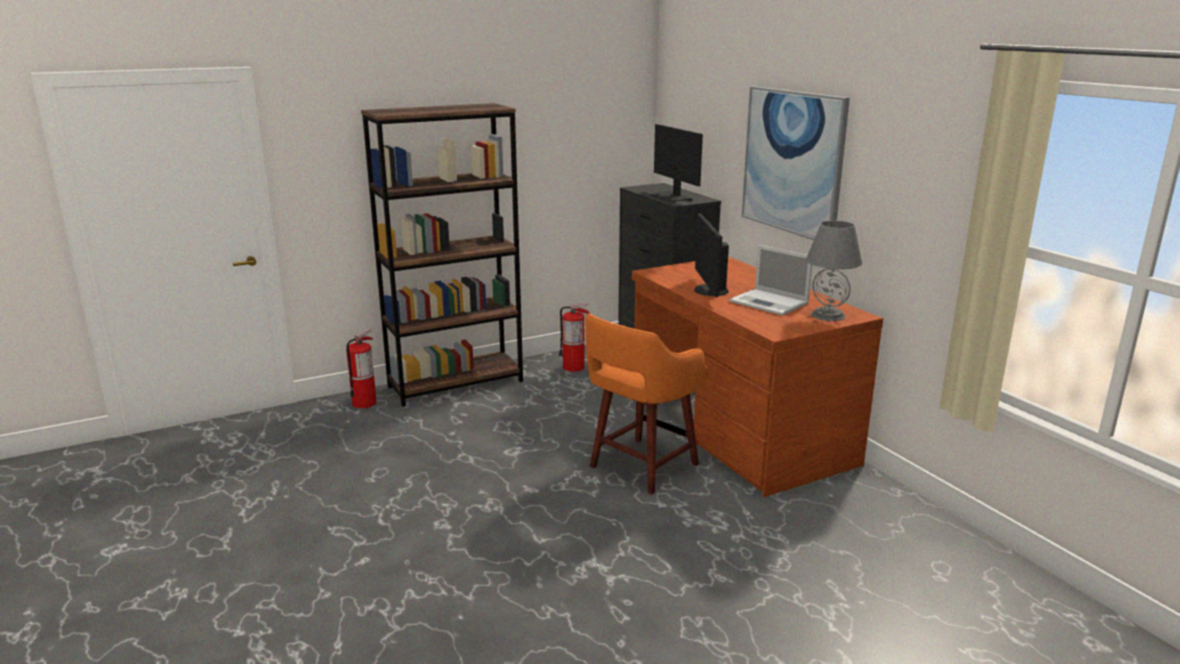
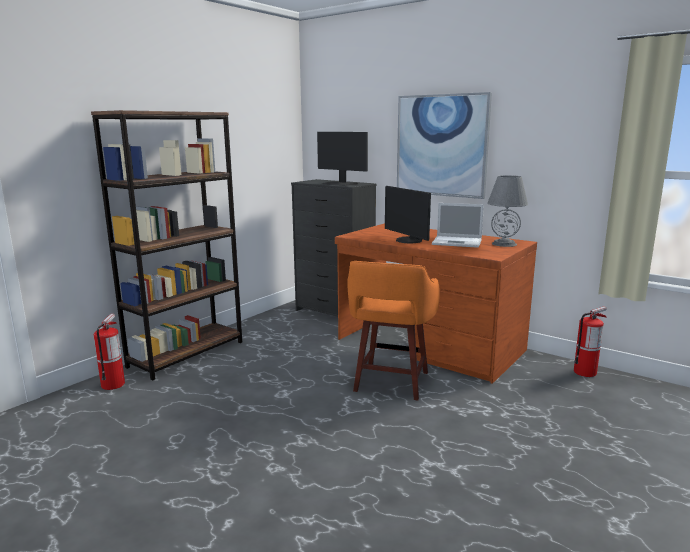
camera: 25 degrees left, 5 degrees down
(574, 367) = (273, 326): fire extinguisher -> fire extinguisher (585, 372)

